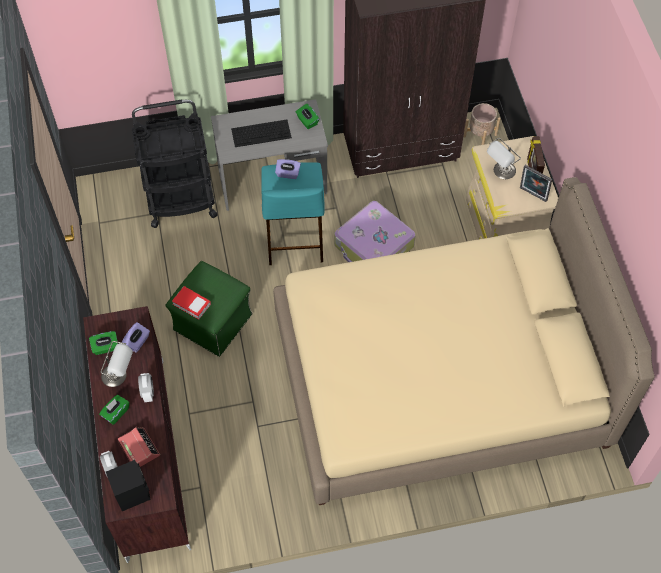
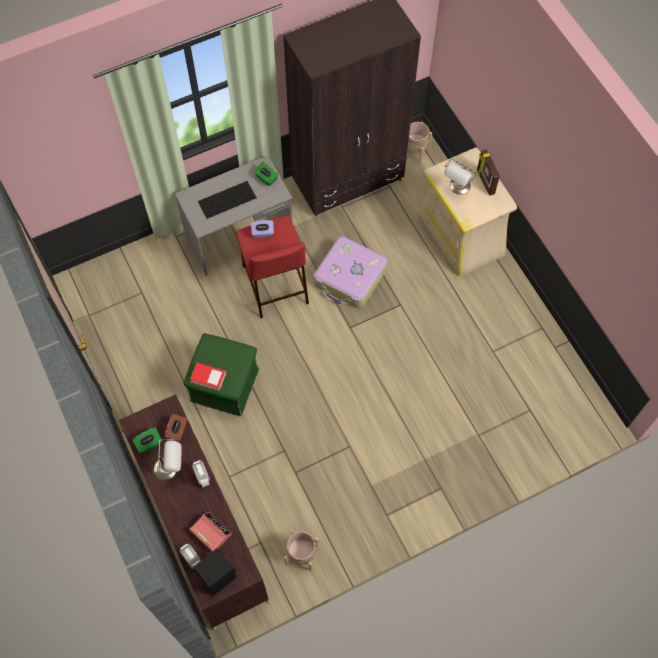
camera: 15 degrees left, 5 degrees up
(116, 413) = (178, 504): green tissue box -> none
(137, 342) = (177, 431): purple tissue box -> brown tissue box
(180, 200) = (160, 276): black cart -> none
(239, 510) = (302, 555): none -> beige planter
(294, 234) = (274, 283): turquoise stool -> red stool
(439, 380) = (444, 389): beige bed -> none
(532, 195) = (491, 204): picture frame -> none

